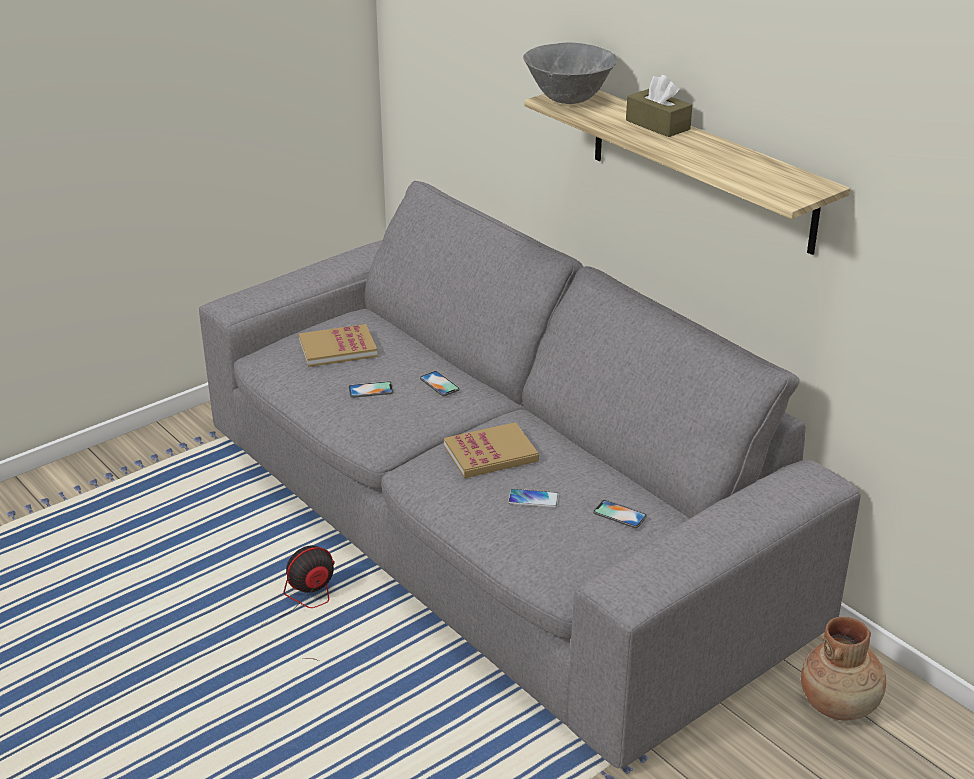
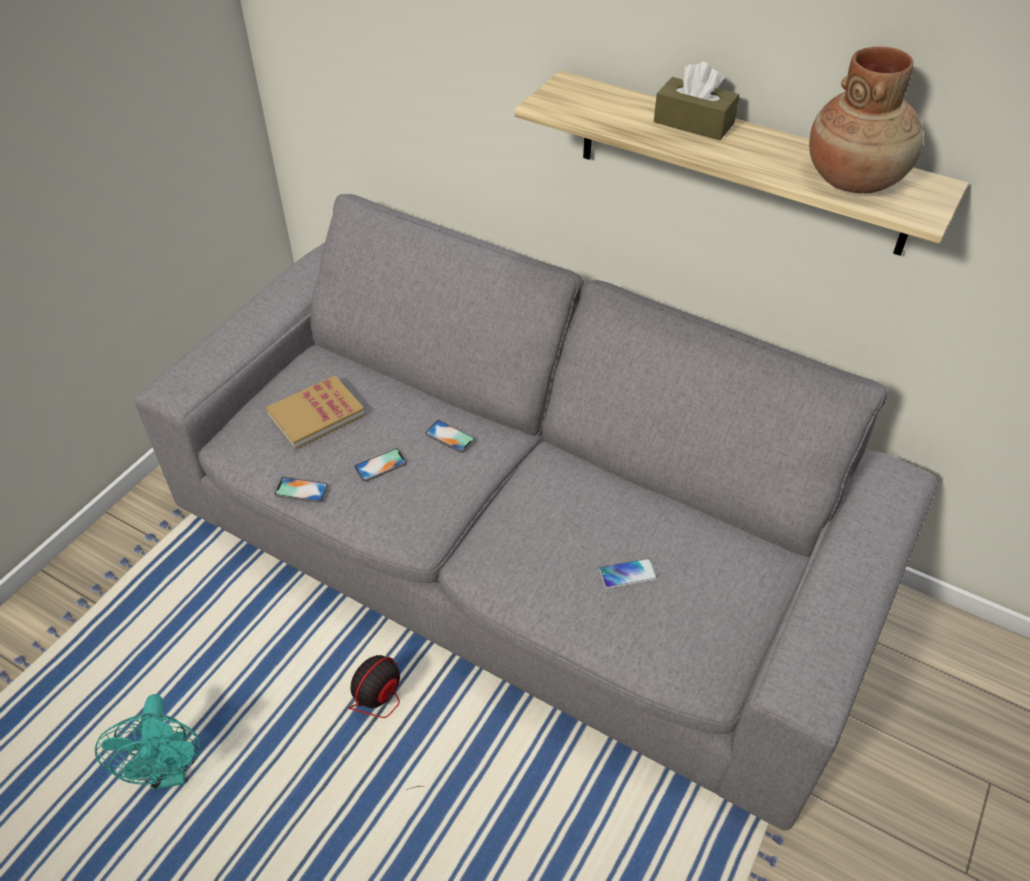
camera: 20 degrees left, 15 degrees up
(123, 598) = (170, 771): none -> turquoise fan
(490, 454) = (553, 523): book -> none
(569, 100) = (567, 101): grey bowl -> none
(619, 514) = (723, 569): phone -> phone (301, 490)
(839, 704) = (928, 671): brown vase -> brown vase (854, 179)

